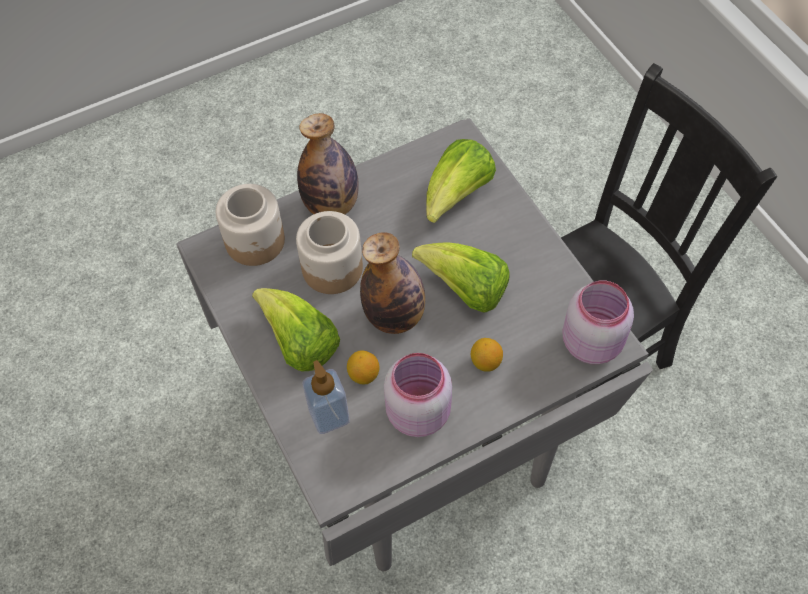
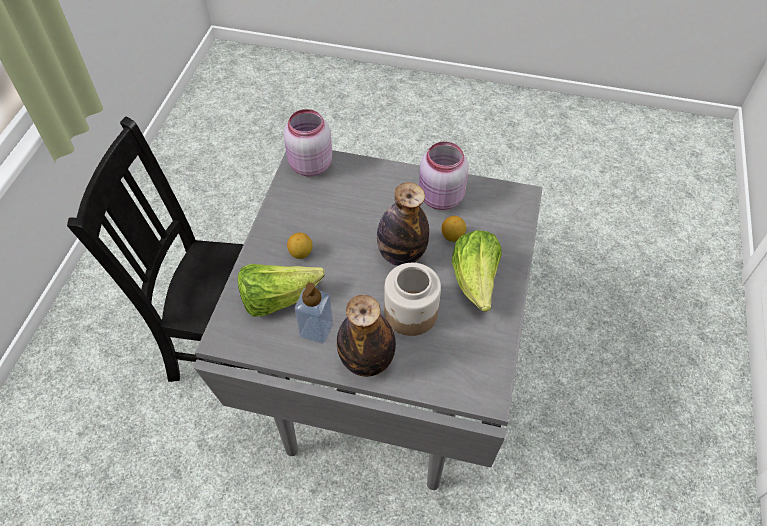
camera: 140 degrees left, 5 degrees down
(255, 241) = (446, 375): jar -> none
(329, 416) = (493, 230): soap dispenser -> soap dispenser (316, 330)
(465, 290) = (343, 238): lettuce -> none
(485, 362) = (377, 195): lemon -> lemon (301, 253)

